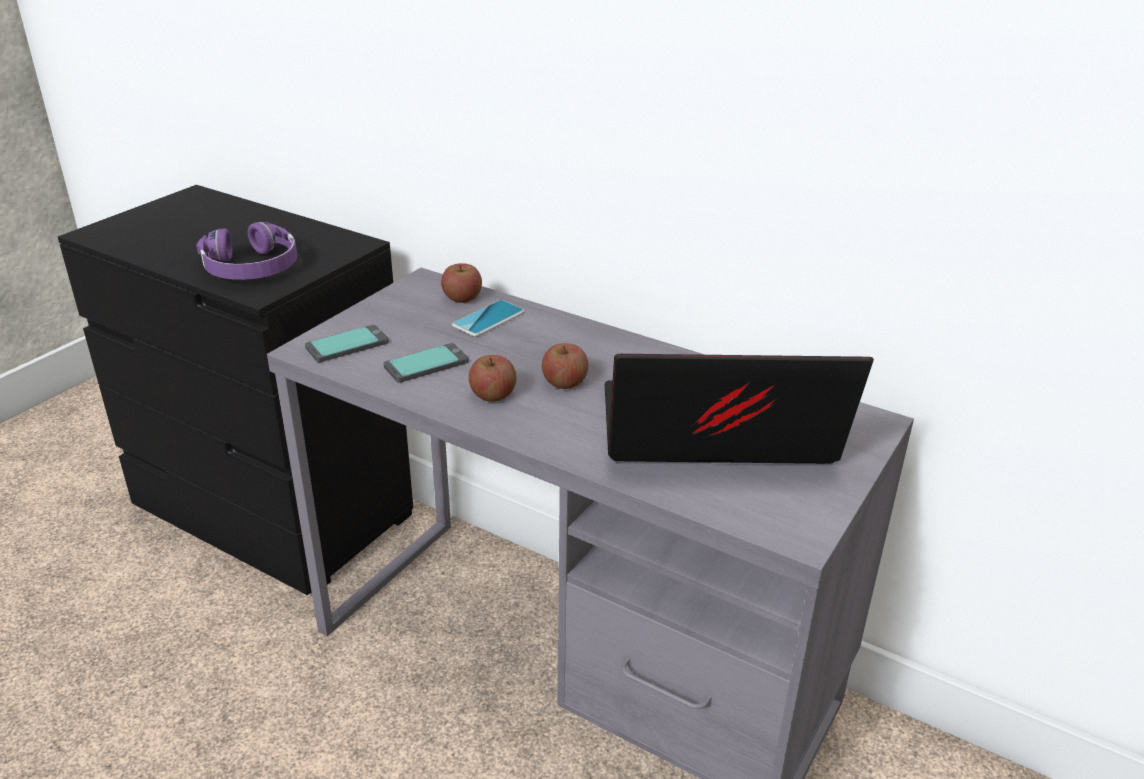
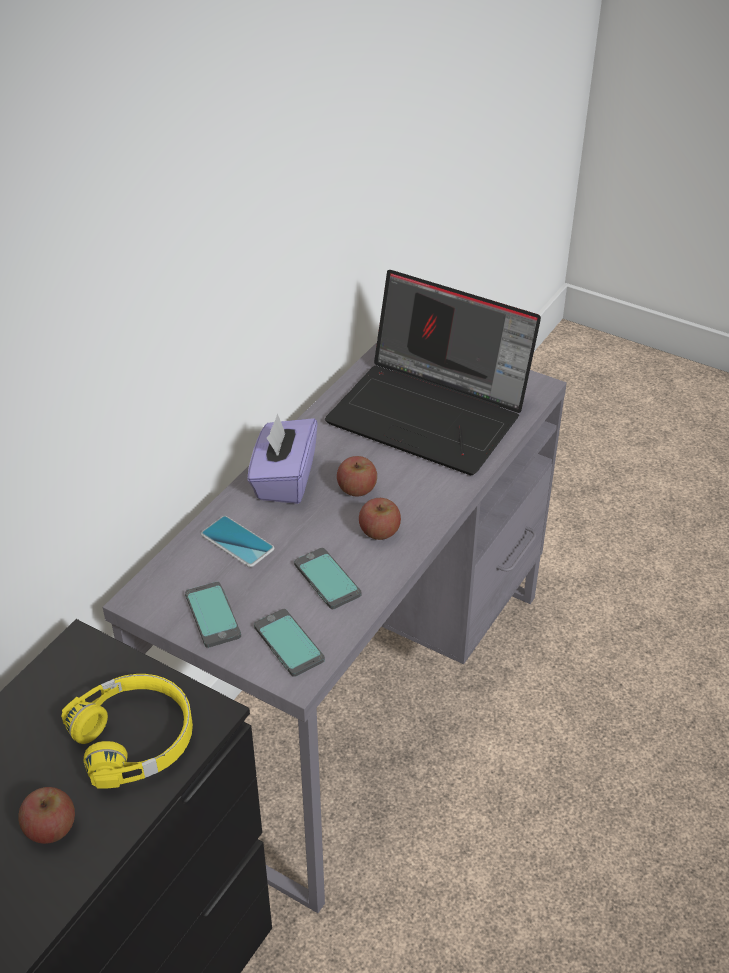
camera: 90 degrees left, 10 degrees up
(252, 267) = (135, 738): purple headphones -> yellow headphones
(394, 310) = (213, 615): none -> phone
(462, 298) = (188, 565): apple -> apple (51, 828)
(581, 341) = (284, 479): none -> purple tissue box
(713, 438) = (432, 413): laptop -> laptop turned 60 degrees counterclockwise

